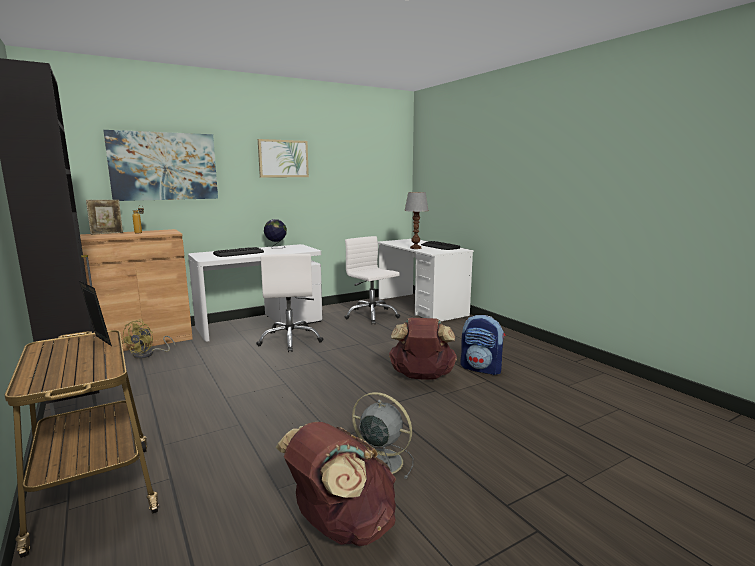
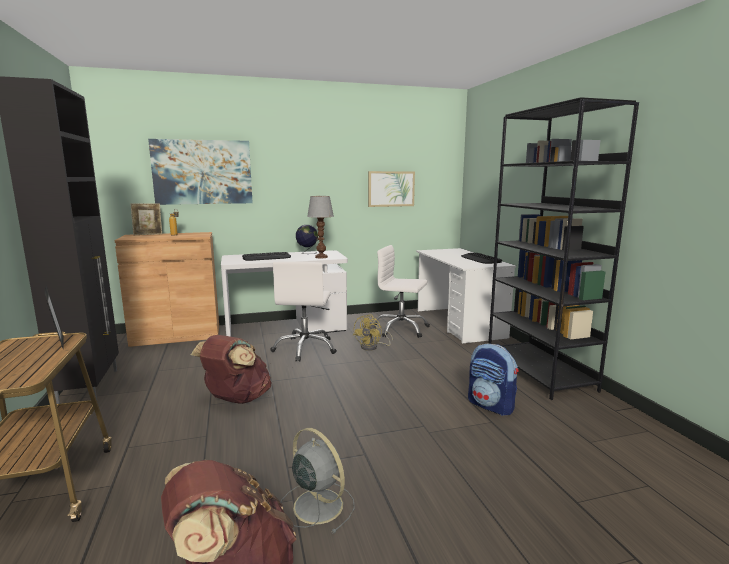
camera: 15 degrees right, 0 degrees up
(148, 354) = (172, 350): yellow fan -> yellow fan (372, 347)
(283, 158) = (319, 163): picture -> picture (391, 189)
(371, 316) = (400, 329): white office chair -> white office chair turned 45 degrees counterclockwise
(416, 248) = (452, 260): table lamp -> table lamp (321, 257)
(421, 377) = (417, 407): brown backpack -> brown backpack (236, 399)
(506, 339) = (539, 372): none -> black bookcase

